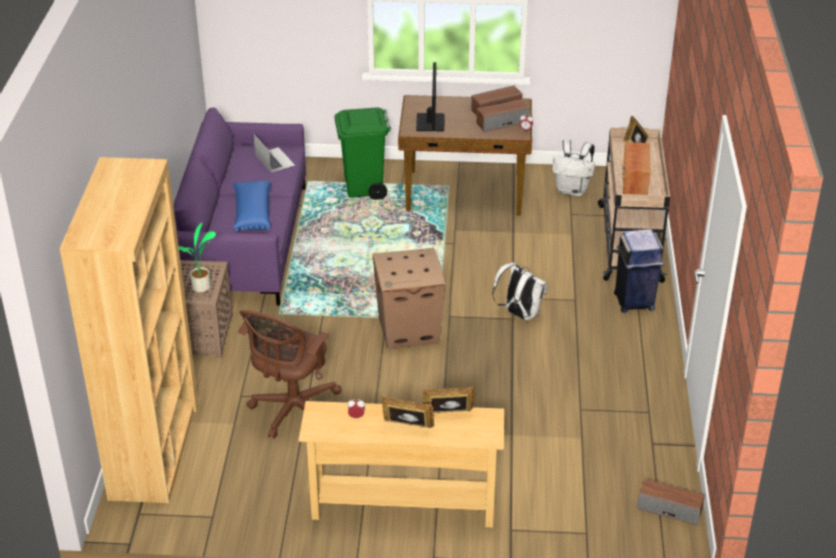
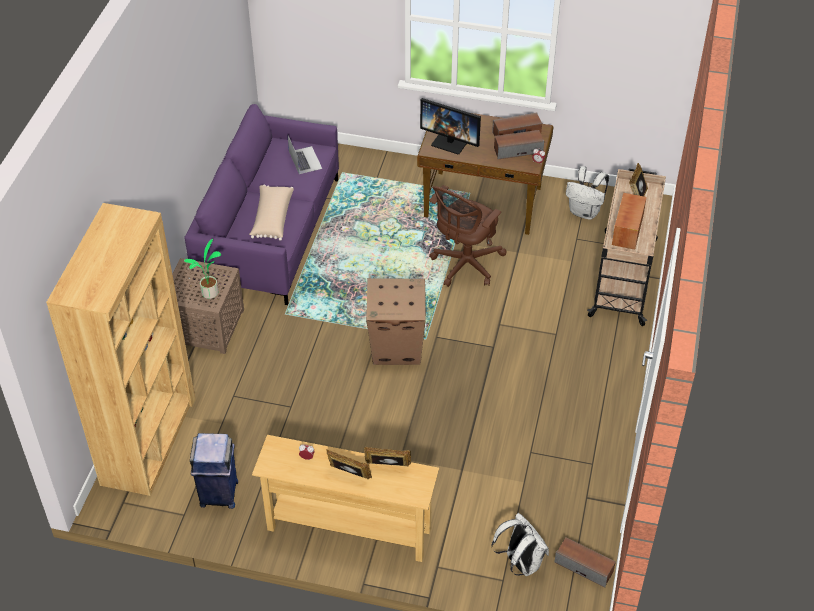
camera: 10 degrees right, 10 degrees up
(252, 214) = (271, 218): blue pillow -> beige pillow
(292, 411) = (274, 418): brown office chair -> brown office chair (465, 265)
(364, 188) = (391, 187): green trash can -> none
(430, 122) = (450, 142): monitor -> monitor turned 105 degrees clockwise
(519, 314) = (500, 343): white backpack -> white backpack (520, 563)
(634, 301) = (610, 343): blue trash can -> blue trash can (218, 494)

